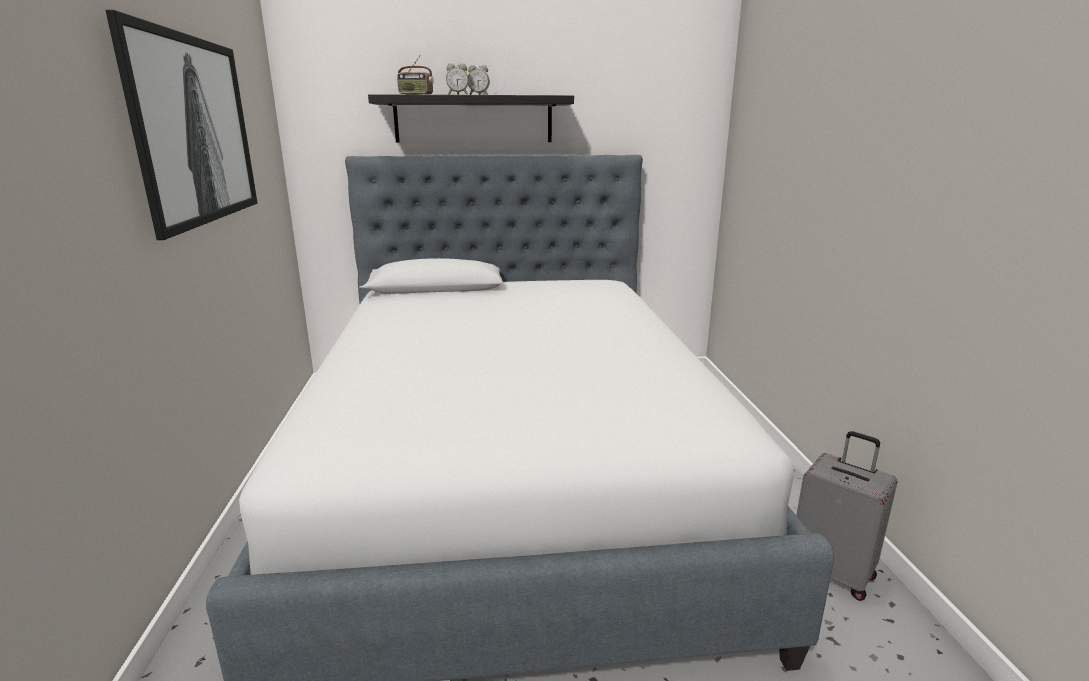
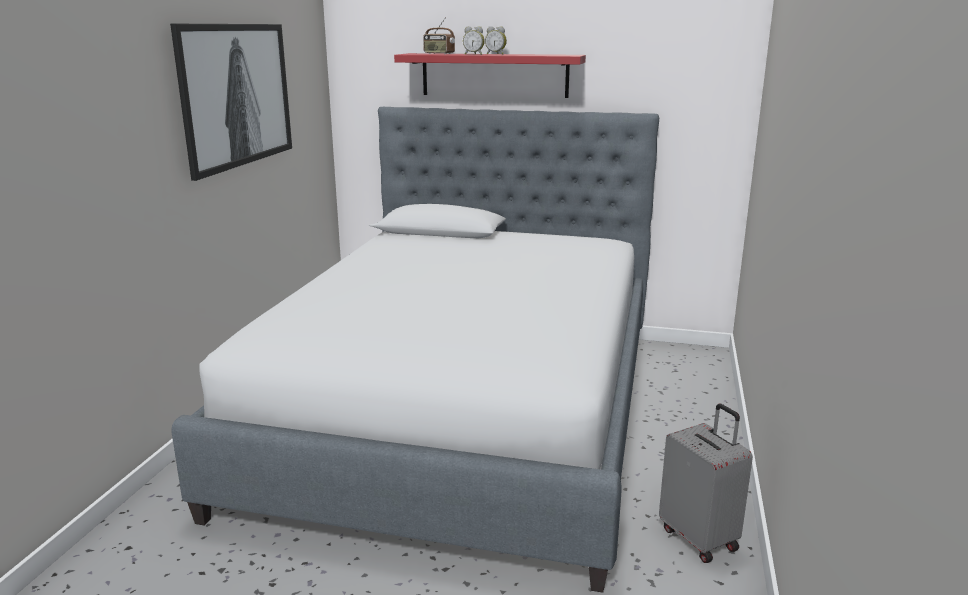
camera: 20 degrees right, 0 degrees up
(473, 119) = (494, 75): black shelf -> red shelf

